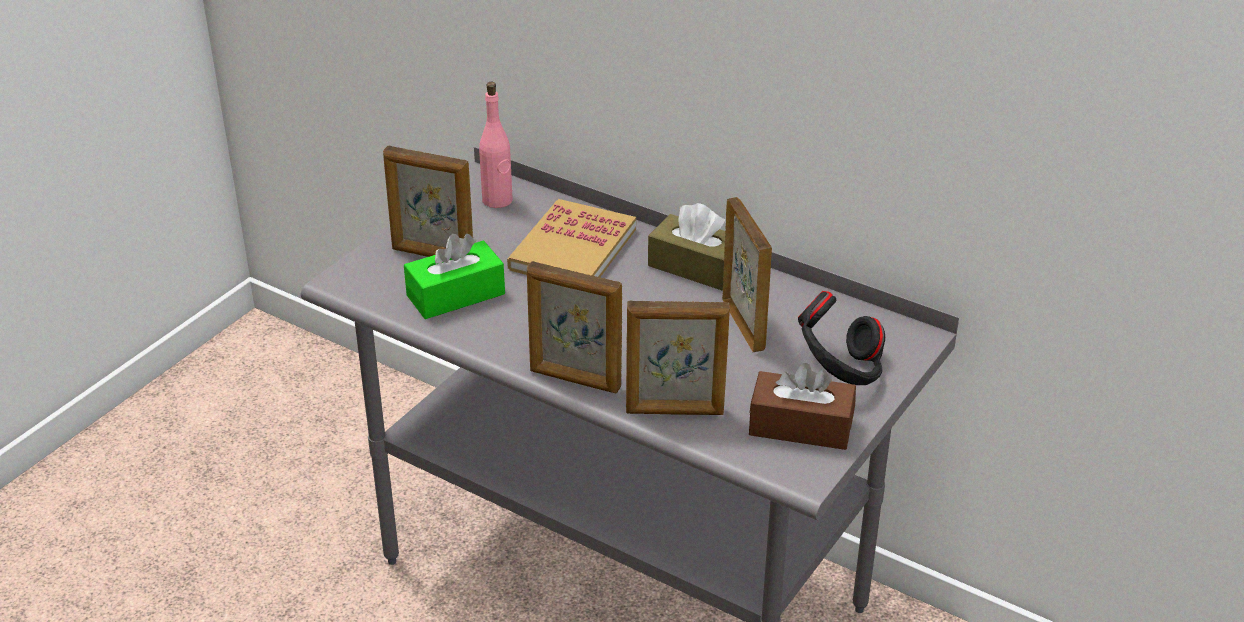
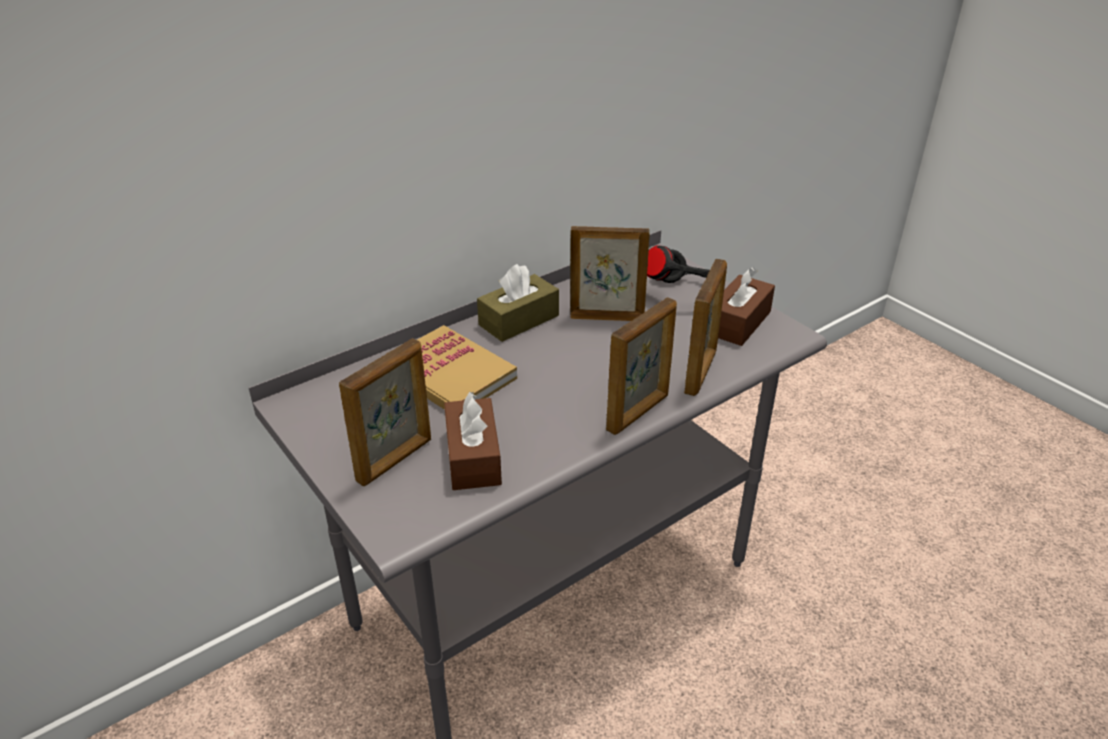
camera: 70 degrees left, 0 degrees up
(455, 295) = (473, 457): green tissue box -> brown tissue box
(497, 200) = (335, 401): pink bottle -> none

